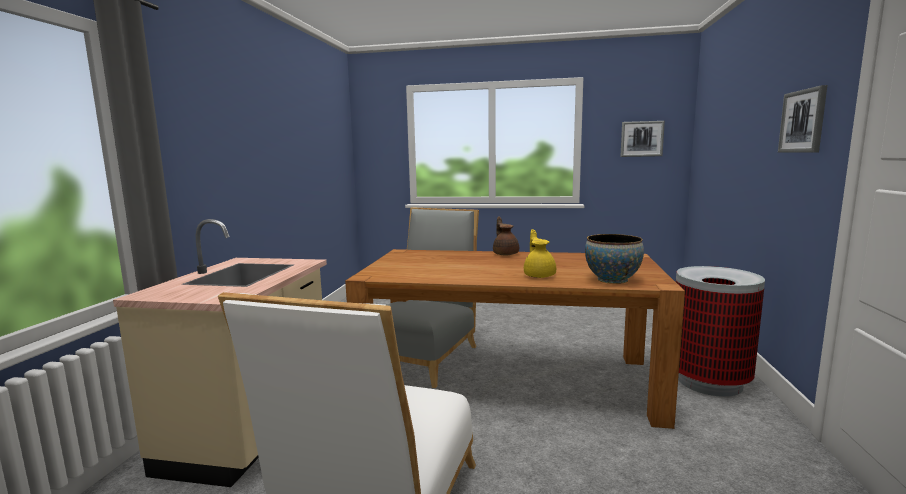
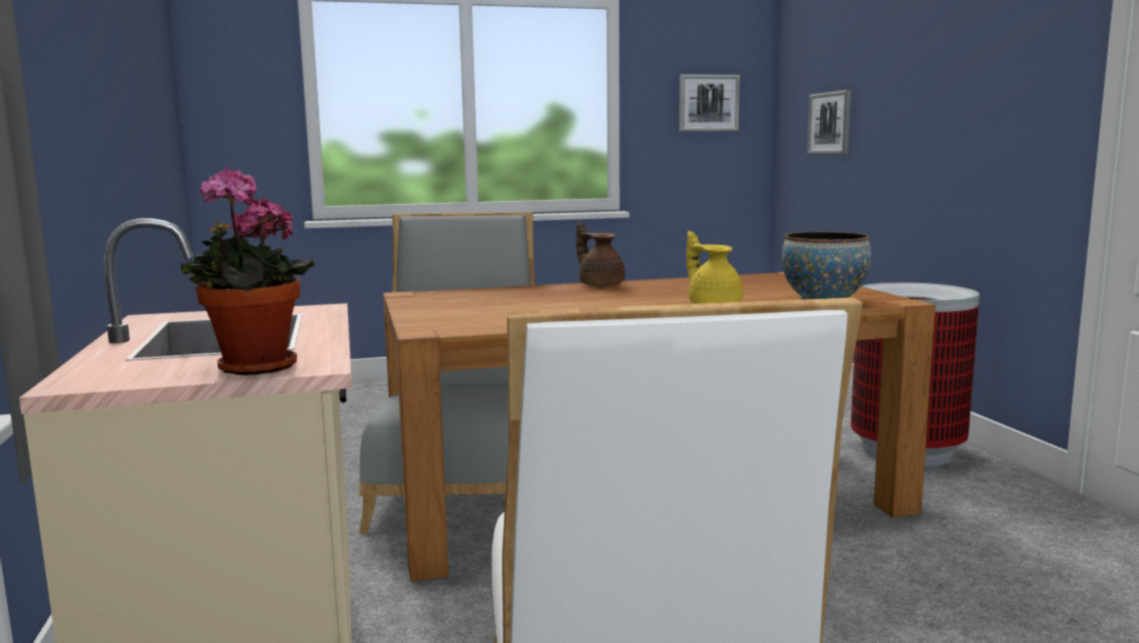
camera: 25 degrees left, 0 degrees up
(207, 296) = (252, 369): none -> potted plant
(803, 121) = (1013, 68): picture -> picture (830, 123)

